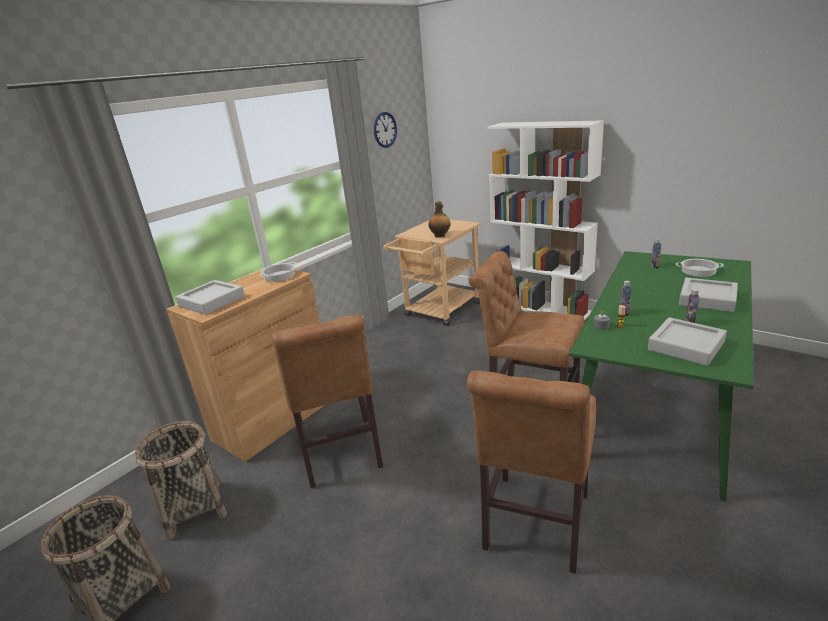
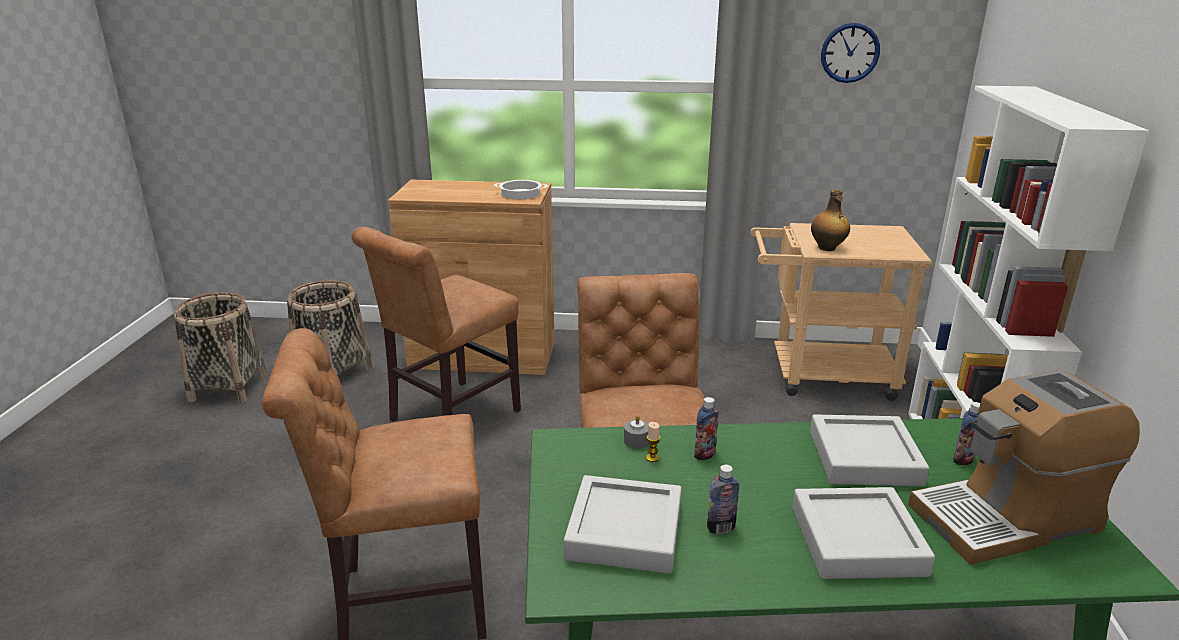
camera: 55 degrees right, 0 degrees up
(212, 301) = (435, 189): grey tray -> grey tray (864, 458)
(698, 271) = (1007, 517): cooking pot -> coffee machine

